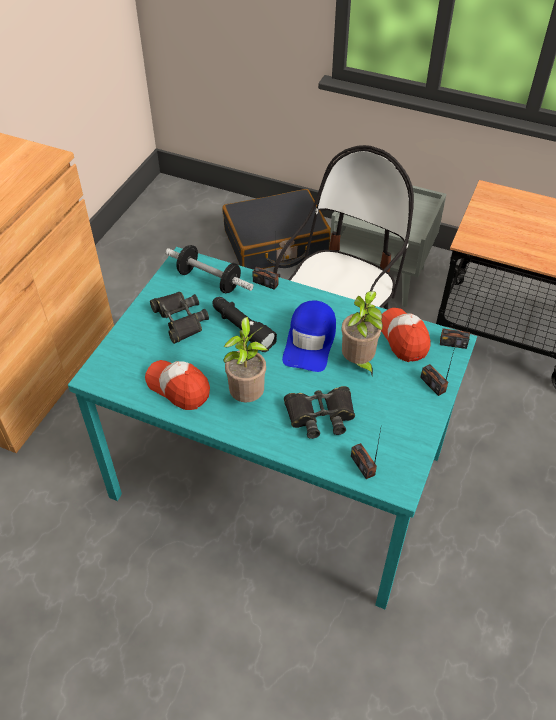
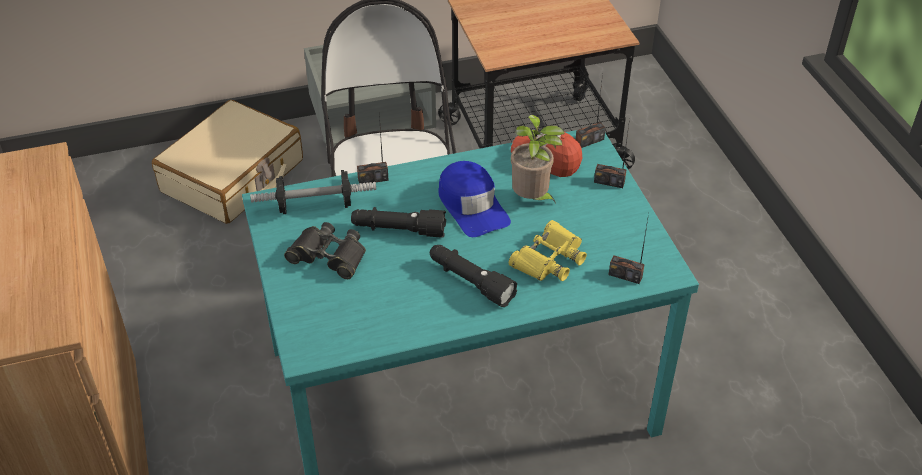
camera: 40 degrees left, 5 degrees down
(178, 387) = (399, 313): cap -> none
(247, 396) = (470, 281): potted plant -> black flashlight
(276, 243) = (233, 177): black suitcase -> beige suitcase
(320, 415) = (549, 259): black binoculars -> yellow binoculars

